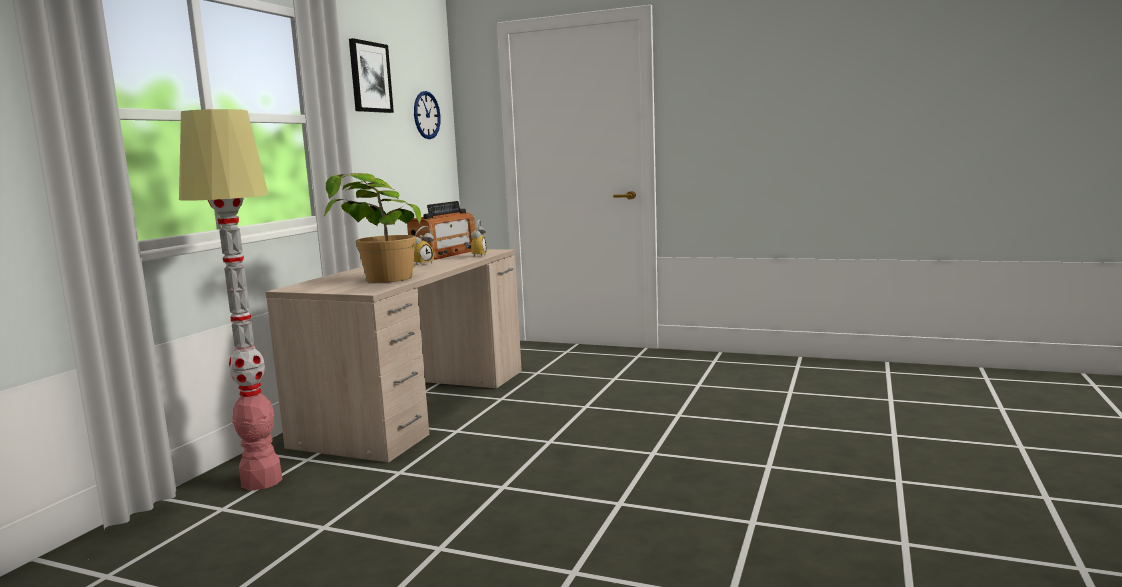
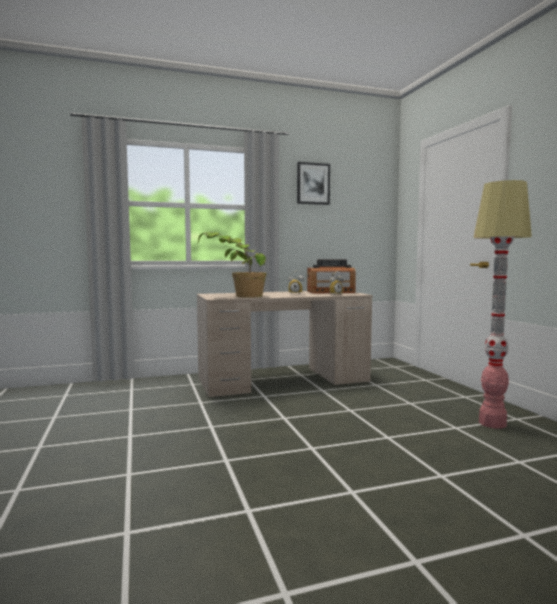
camera: 50 degrees right, 5 degrees down
(261, 481) = (162, 385): floor lamp -> floor lamp (492, 423)
(426, 115) = (366, 206): wall clock -> none

